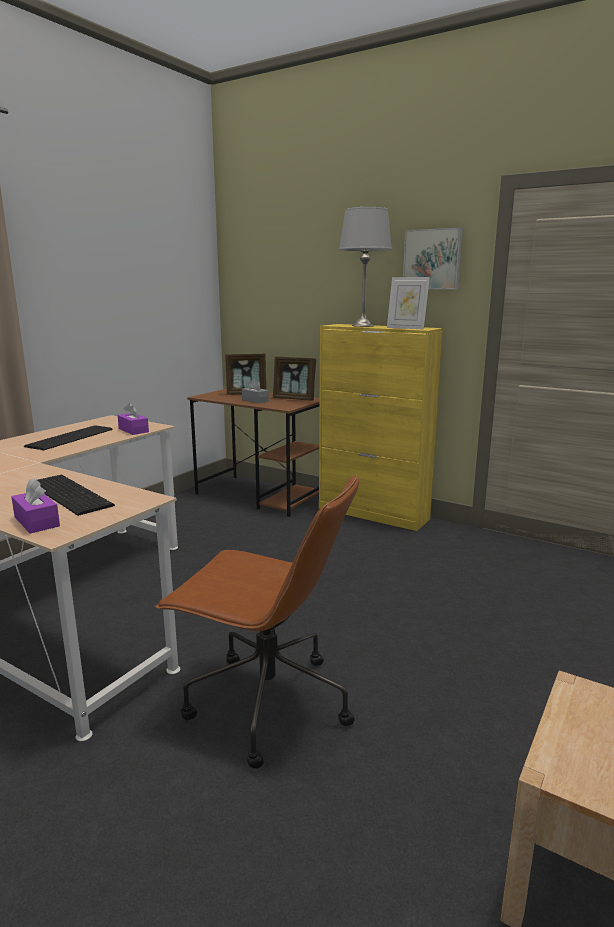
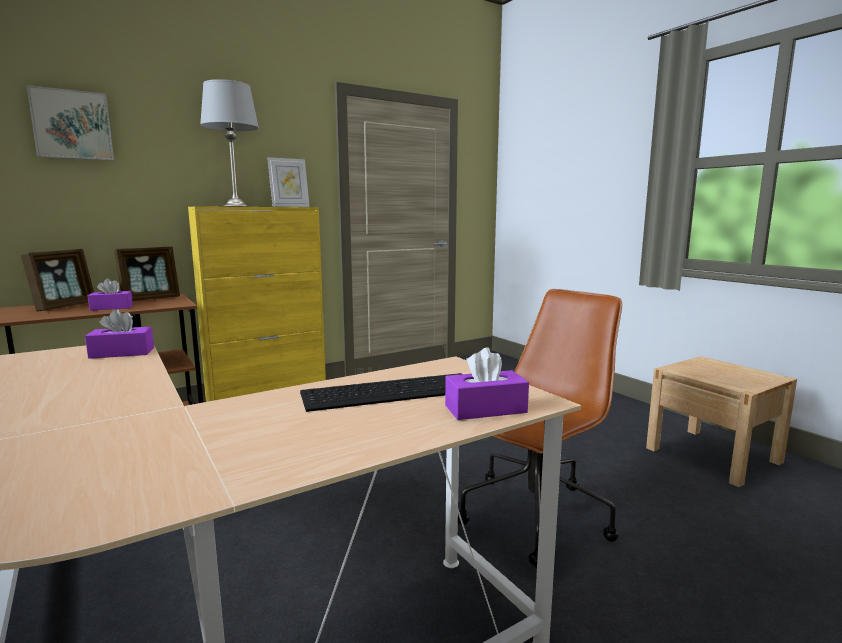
camera: 65 degrees left, 5 degrees down
(68, 438) = (63, 385): keyboard -> none
(255, 400) = (111, 307): grey tissue box -> purple tissue box
(432, 259) = (285, 145): picture -> picture (72, 125)

